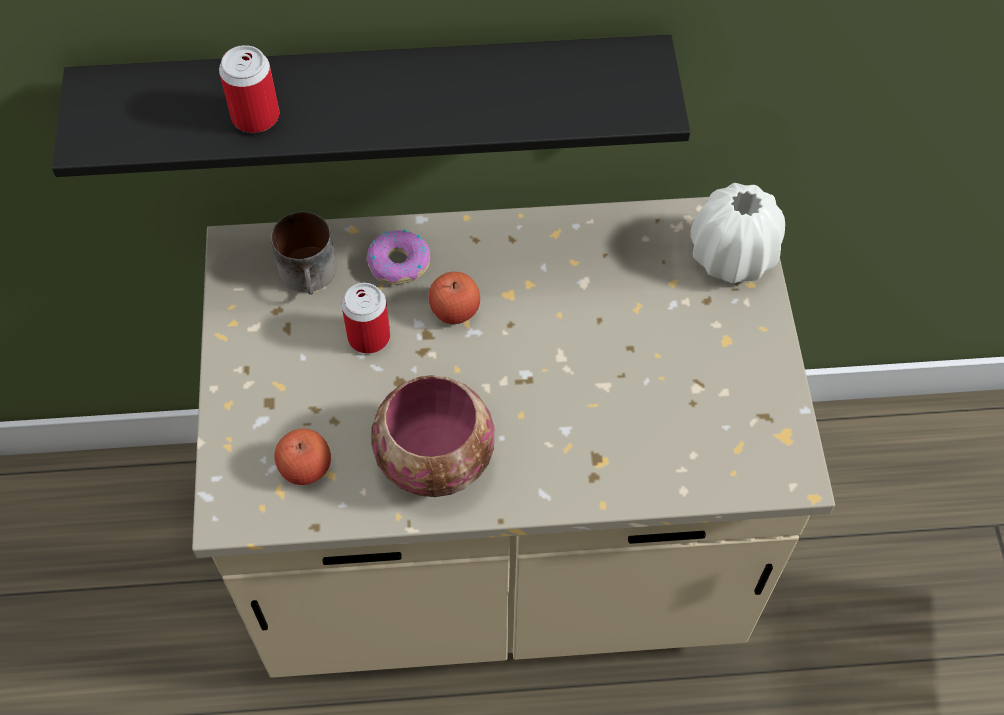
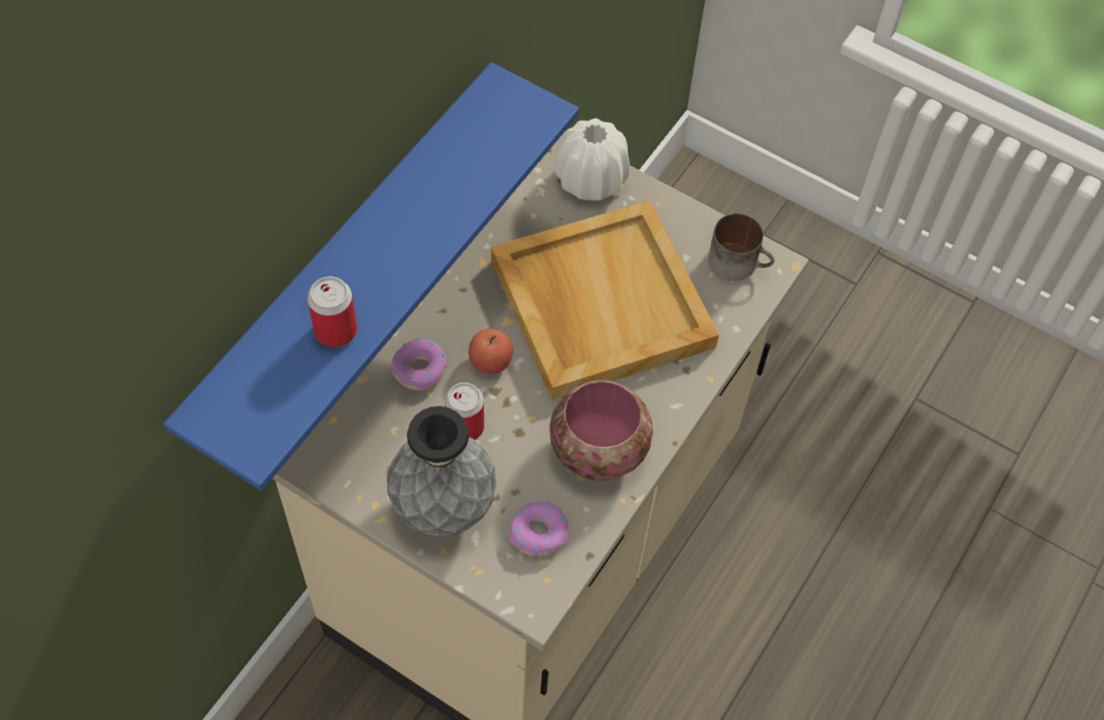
camera: 55 degrees left, 0 degrees up
(272, 374) = (443, 506): none -> grey vase
(305, 467) = (538, 532): apple -> donut
(311, 275) = (379, 429): mug -> mug (739, 262)
(376, 101) = (346, 265): black shelf -> blue shelf
(600, 353) = (599, 302): none -> beige tray

